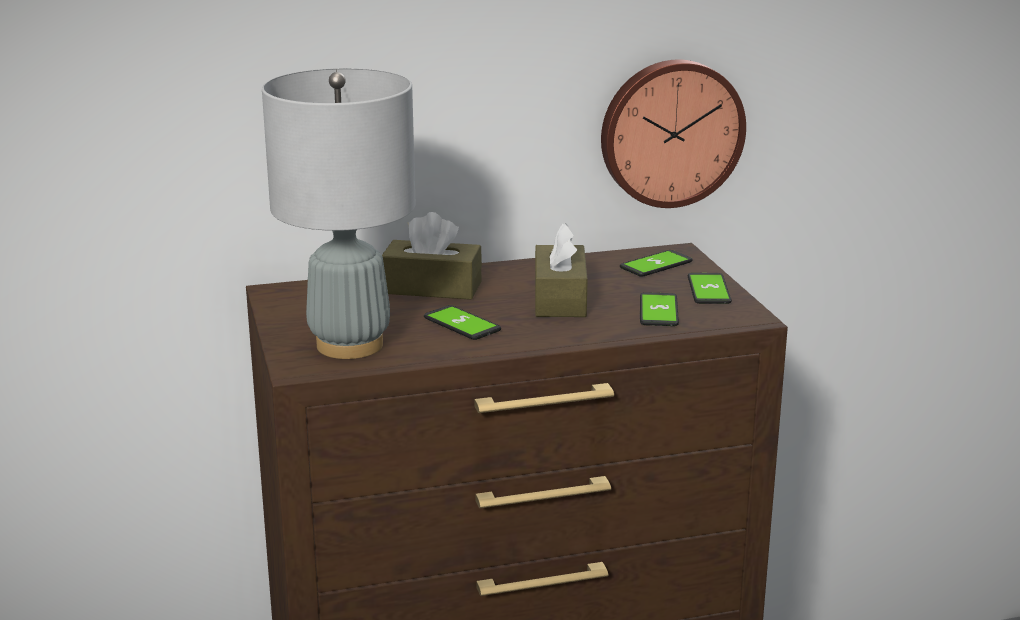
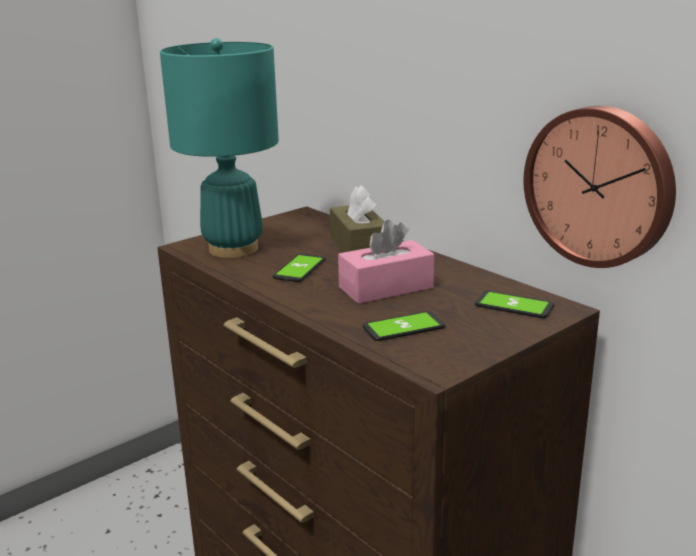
camera: 65 degrees right, 0 degrees up
(349, 345) = (233, 249): grey table lamp -> turquoise table lamp
(560, 299) = (386, 287): brown tissue box -> pink tissue box
(708, 290) = (482, 339): phone -> none

